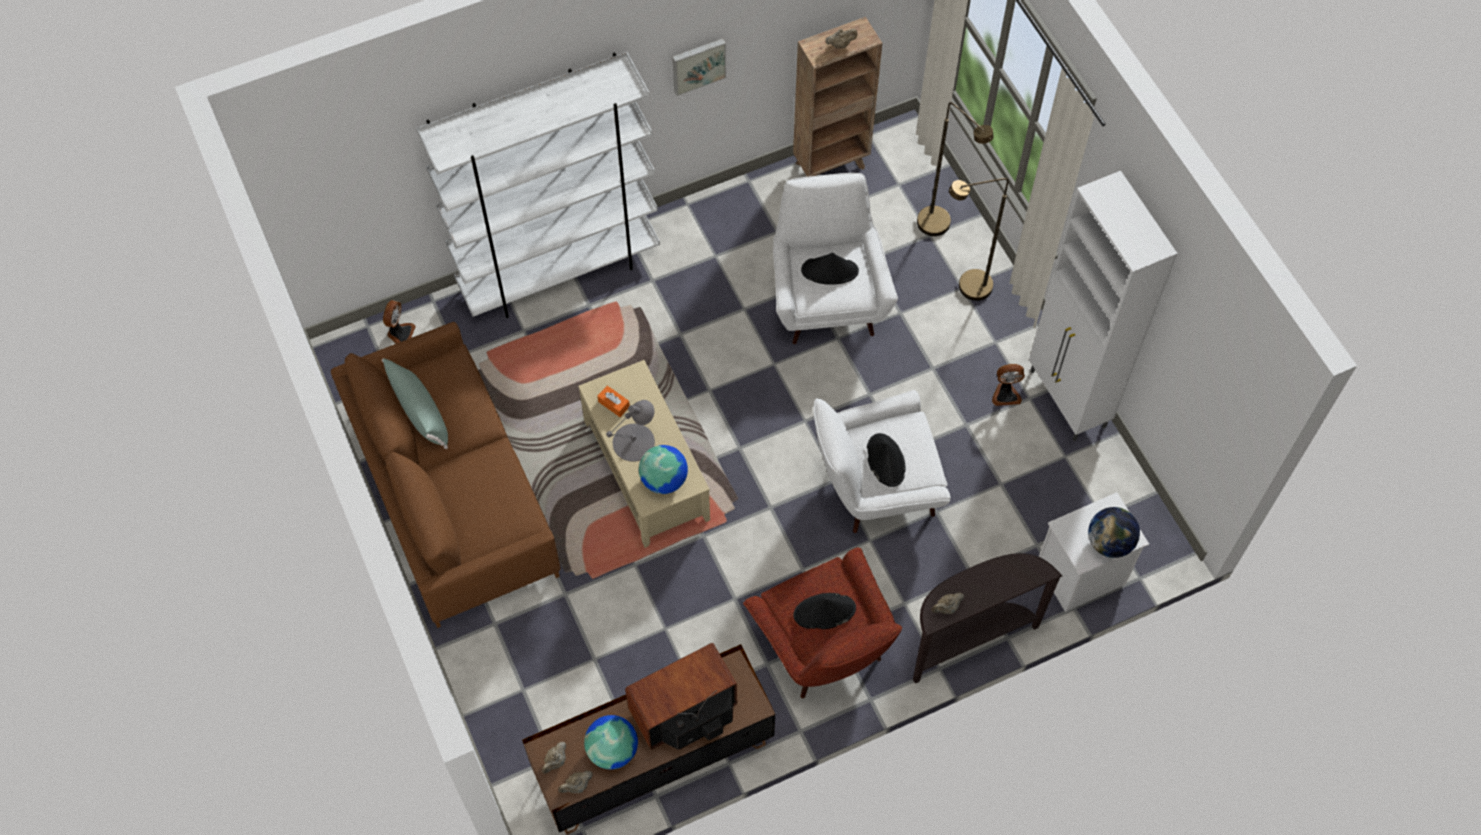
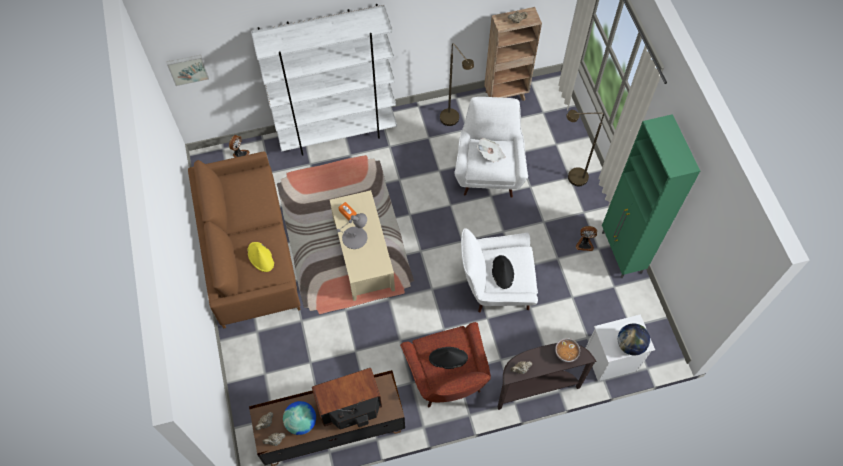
camera: 10 degrees right, 0 degrees up
(420, 412) = (234, 200): green pillow -> none
(486, 499) = (261, 257): none -> yellow hat
(664, 480) = (368, 263): globe -> none
(698, 65) = (429, 20): picture -> picture (187, 69)
(830, 271) = (490, 155): black hat -> newspaper
(941, 228) = (563, 141): brown floor lamp -> brown floor lamp (453, 121)
(1013, 571) = (566, 353): none -> bowl
(1067, 400) = (621, 253): white cabinet -> green cabinet

